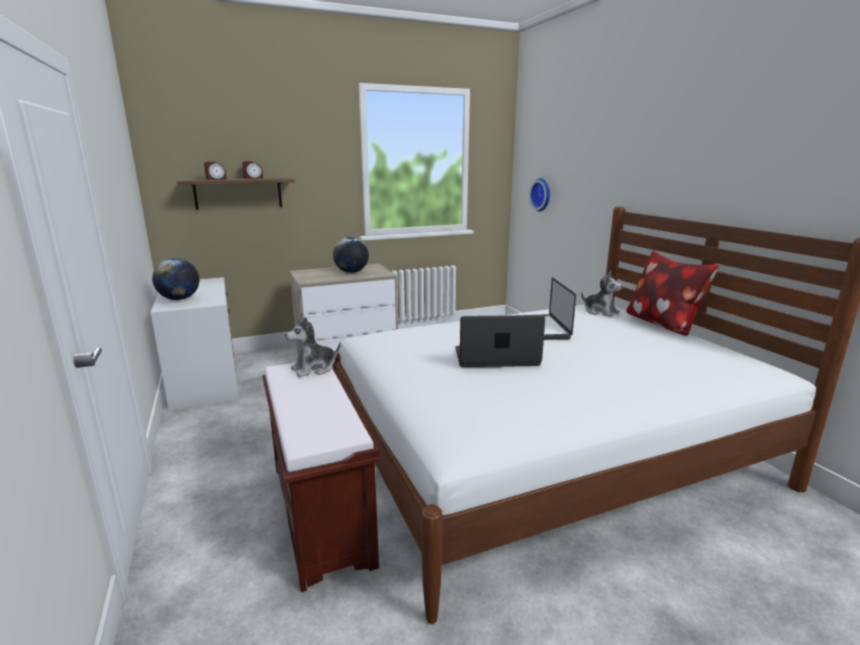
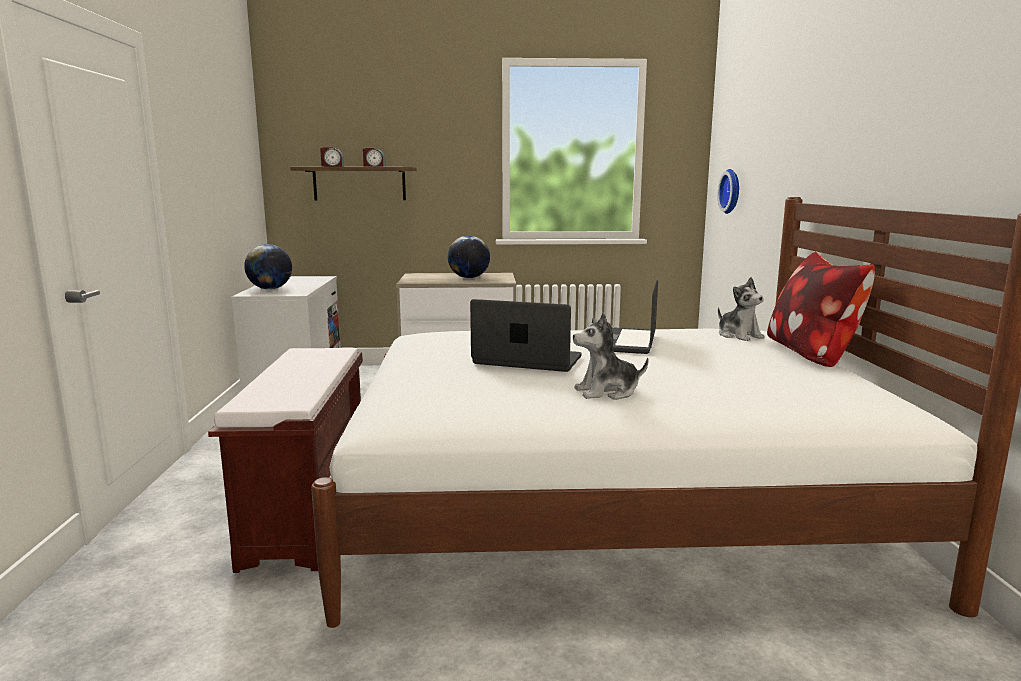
camera: 20 degrees right, 5 degrees down
(314, 369) = (331, 354): plush toy -> plush toy (607, 392)

